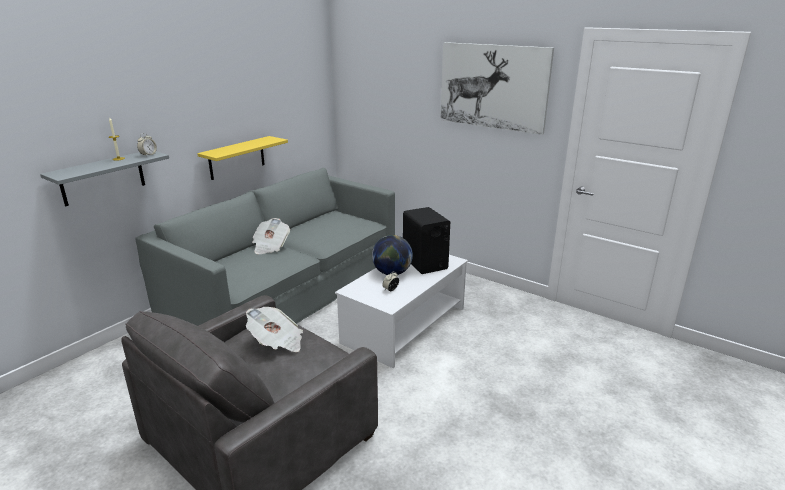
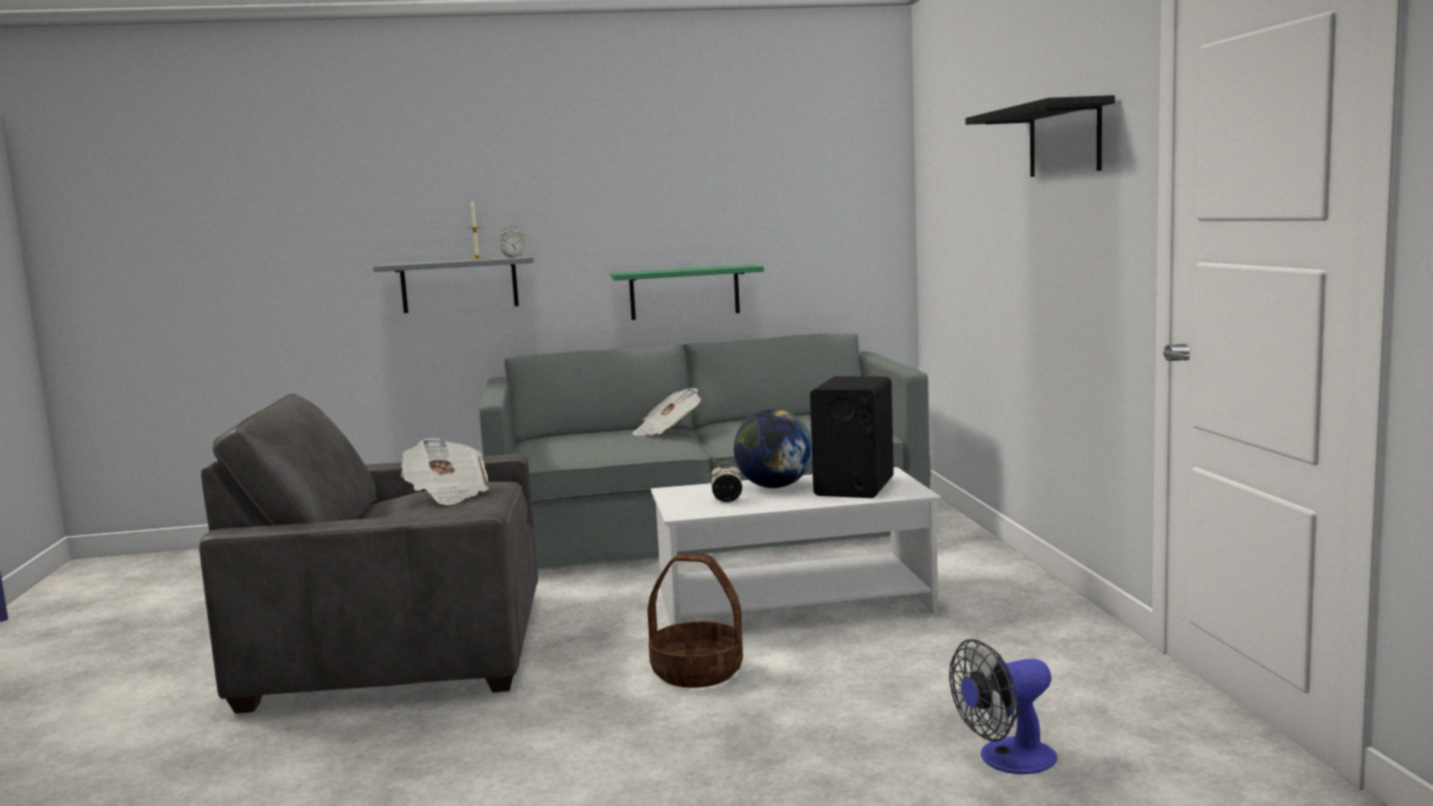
camera: 45 degrees right, 15 degrees down
(237, 158) = (684, 292): yellow shelf -> green shelf
(431, 381) = (698, 672): none -> basket
(493, 86) = (1064, 140): picture -> black shelf
(589, 372) = (1006, 760): none -> fan

